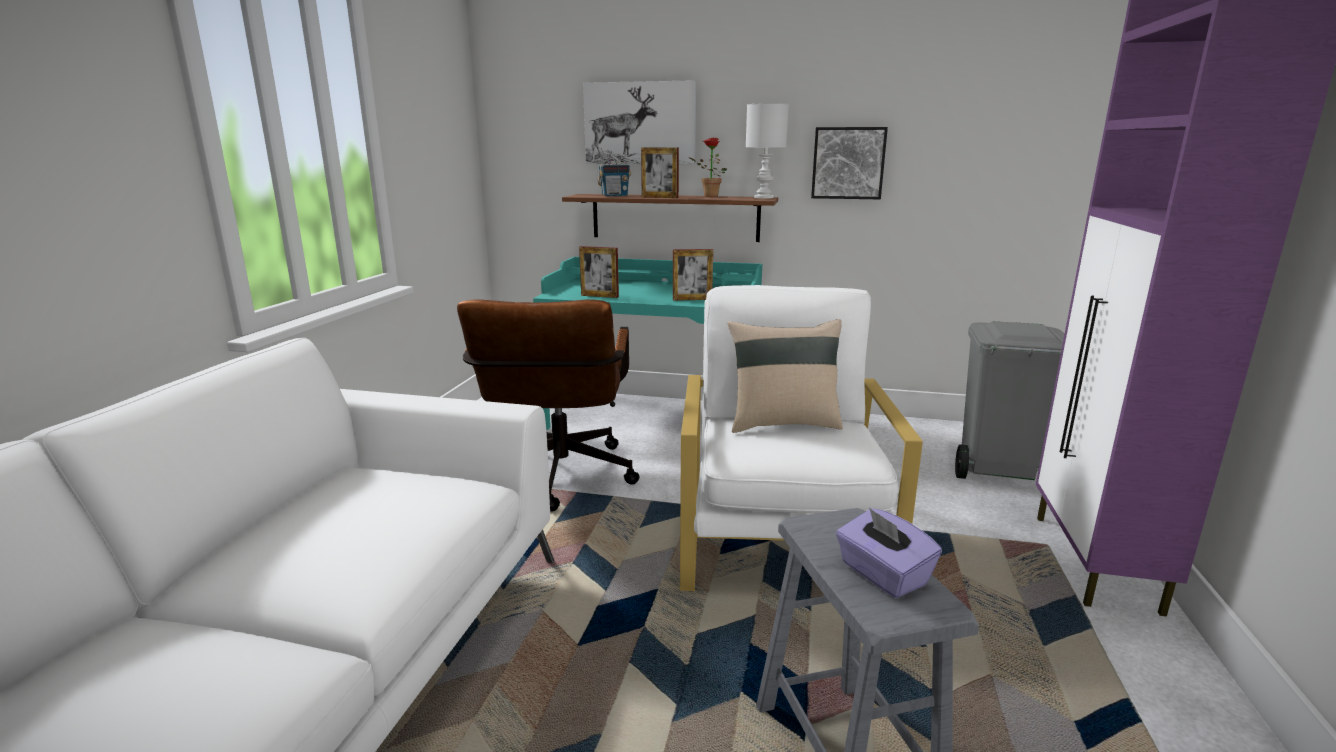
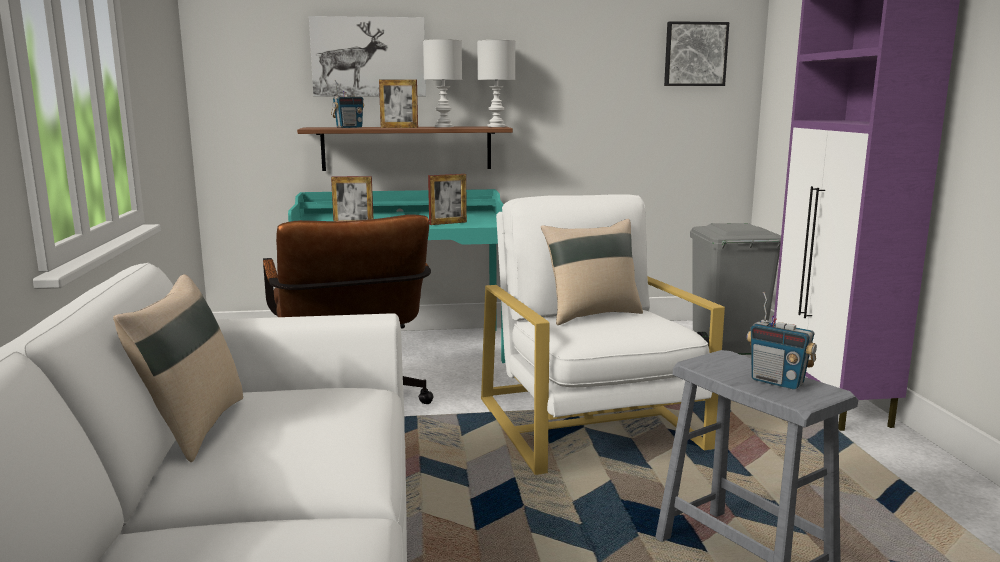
camera: 20 degrees left, 5 degrees down
(281, 507) = (191, 427): none -> beige pillow
(708, 196) = (443, 126): potted plant -> white table lamp
(848, 163) = (567, 94): picture -> picture (695, 54)
(882, 575) = (777, 382): purple tissue box -> radio

